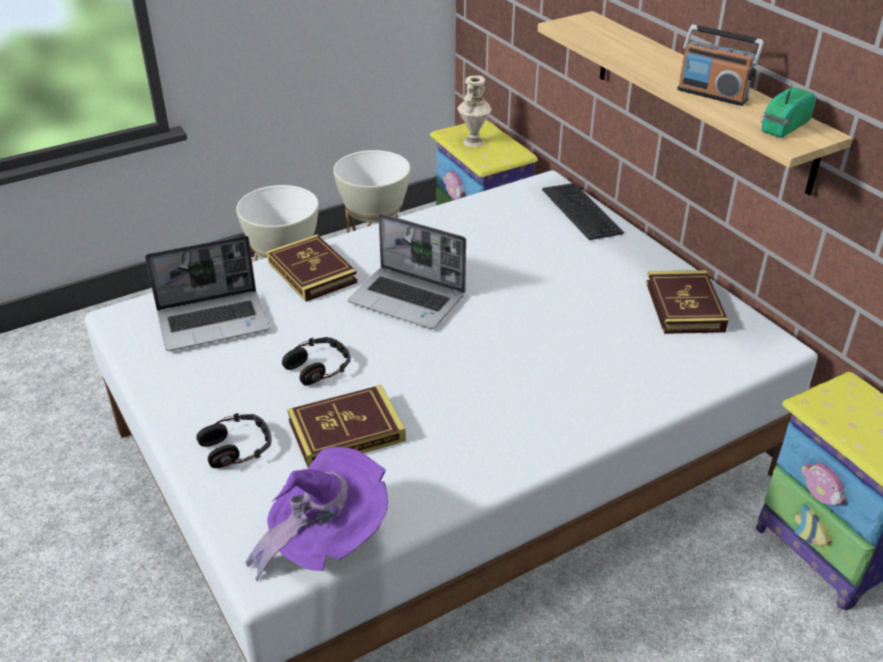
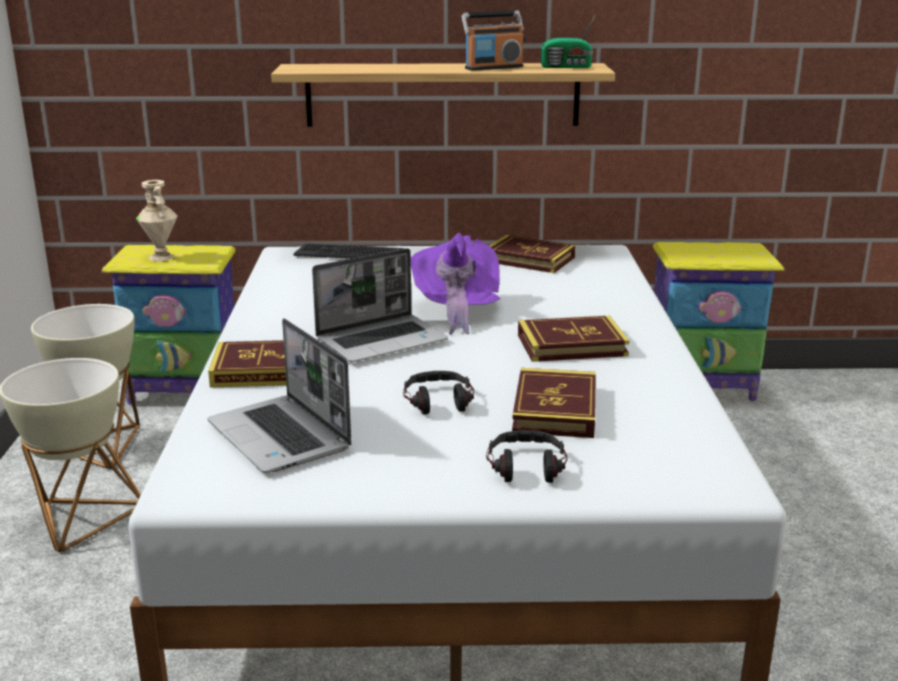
camera: 60 degrees left, 15 degrees down
(214, 321) = (281, 437): laptop -> laptop turned 135 degrees clockwise
(326, 538) = (701, 450): purple hat -> purple hat (456, 310)
(488, 400) = (571, 345): none -> book
(783, 126) = (567, 67): radio -> radio turned 75 degrees counterclockwise

